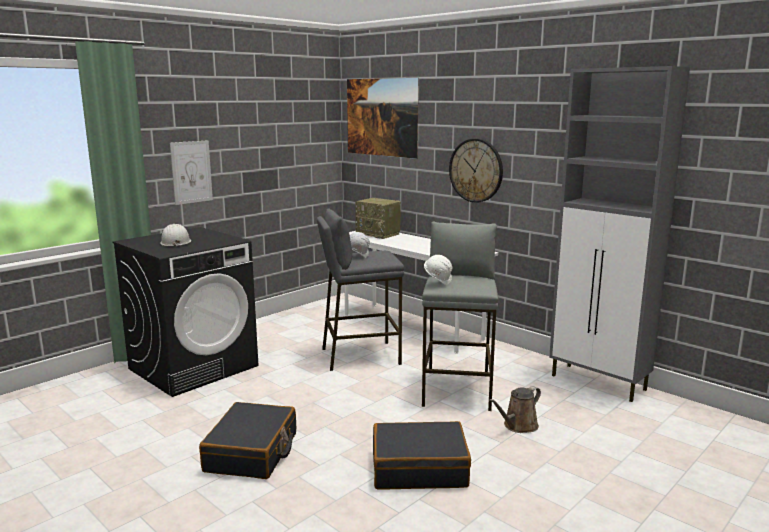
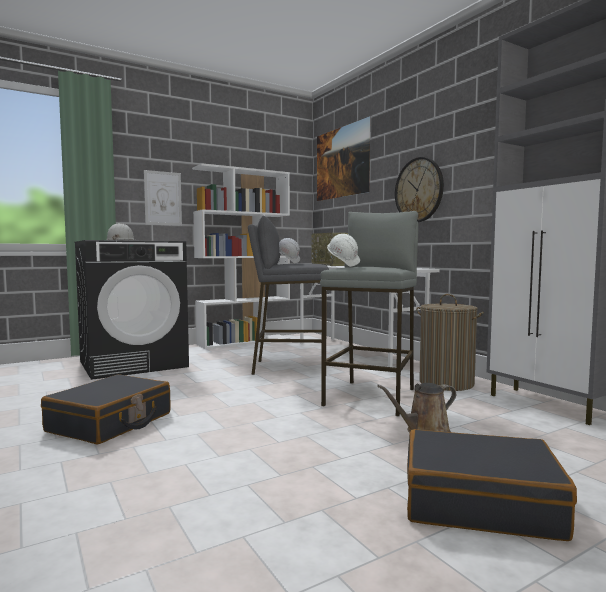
camera: 15 degrees right, 10 degrees down
(283, 317) = (244, 341): none -> white bookcase
(419, 468) = (273, 455): black suitcase -> black suitcase (479, 502)
(511, 363) = (446, 383): none -> laundry basket

